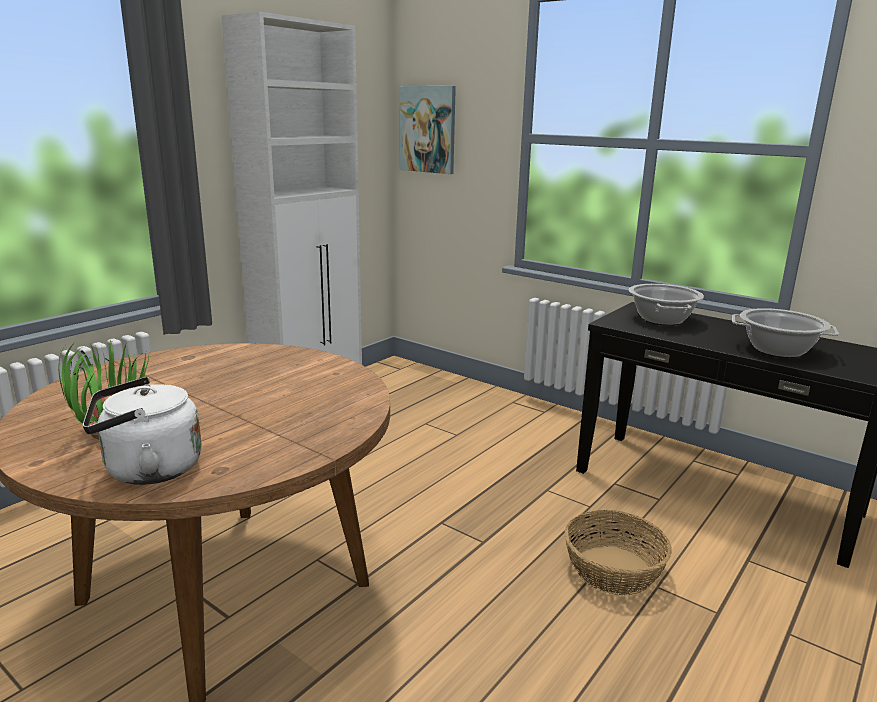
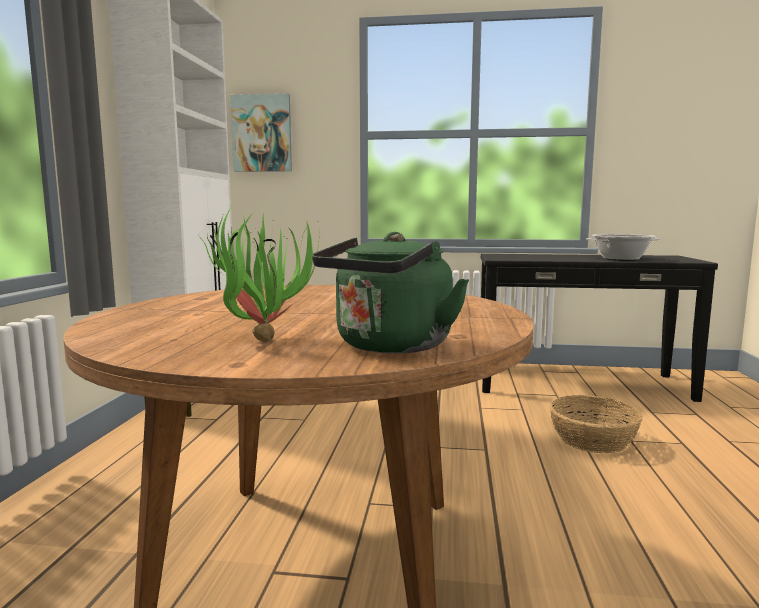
camera: 30 degrees left, 10 degrees down
(147, 470) = (389, 347): white kettle -> green kettle
(662, 319) = (523, 256): cooking pot -> none

